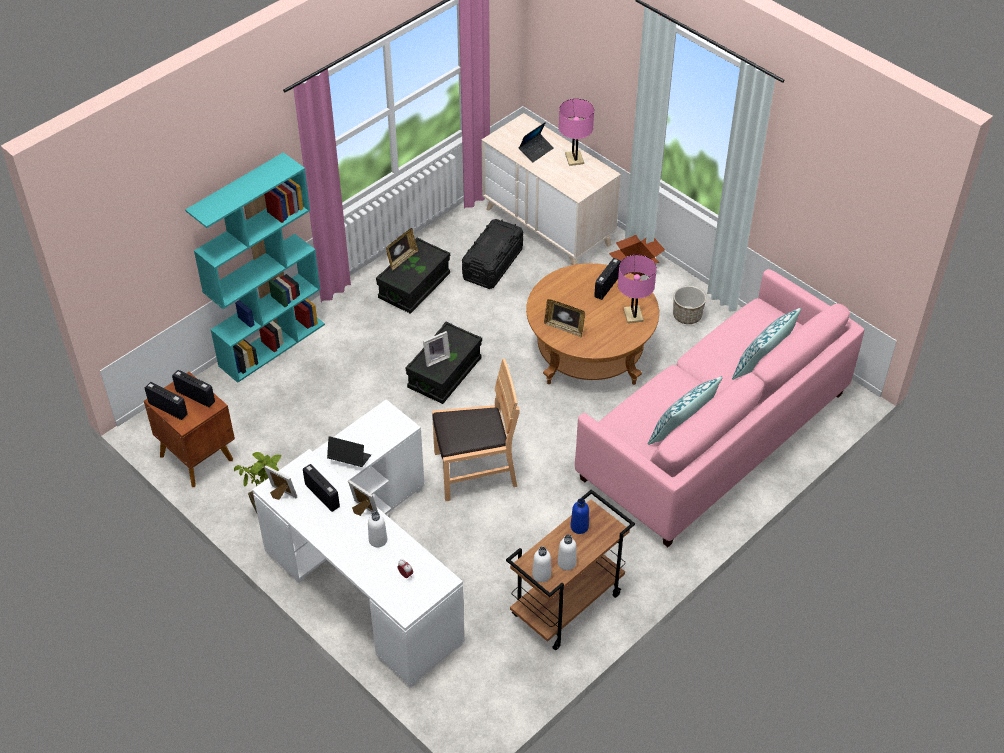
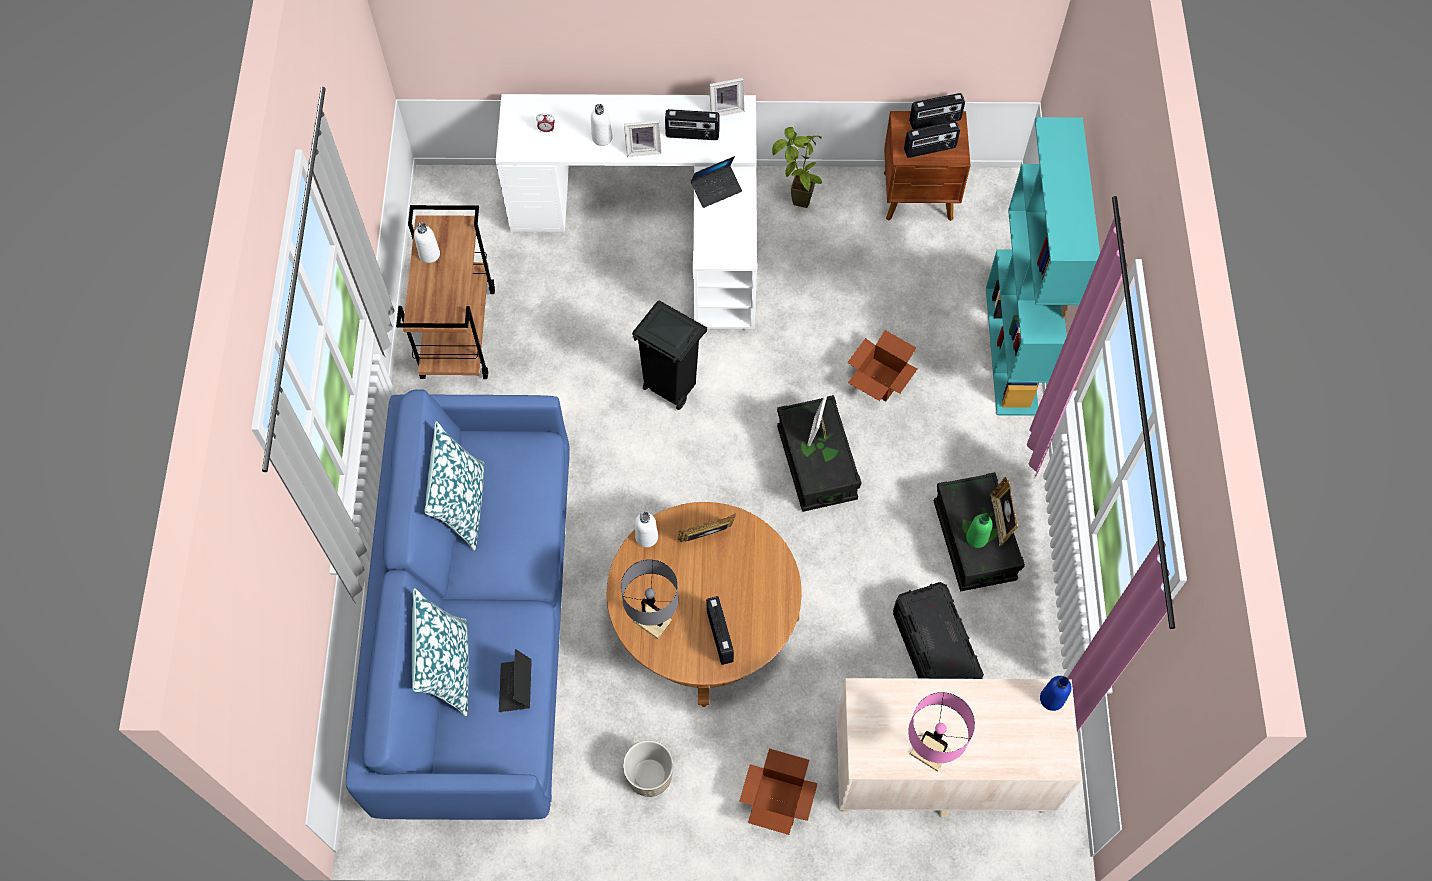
camera: 135 degrees right, 15 degrees up
(359, 385) = (878, 380): none -> cardboard box
(423, 262) = (976, 538): none -> green bottle
(475, 470) = (670, 387): brown chair -> black trash can
(536, 151) = (988, 721): laptop -> laptop (516, 687)
(541, 575) = (441, 228): white bottle -> white bottle (646, 537)
(579, 527) = (450, 294): blue bottle -> blue bottle (1052, 699)
(633, 315) = (653, 621): pink table lamp -> grey table lamp
(714, 436) = (477, 627): pink sofa -> blue sofa

